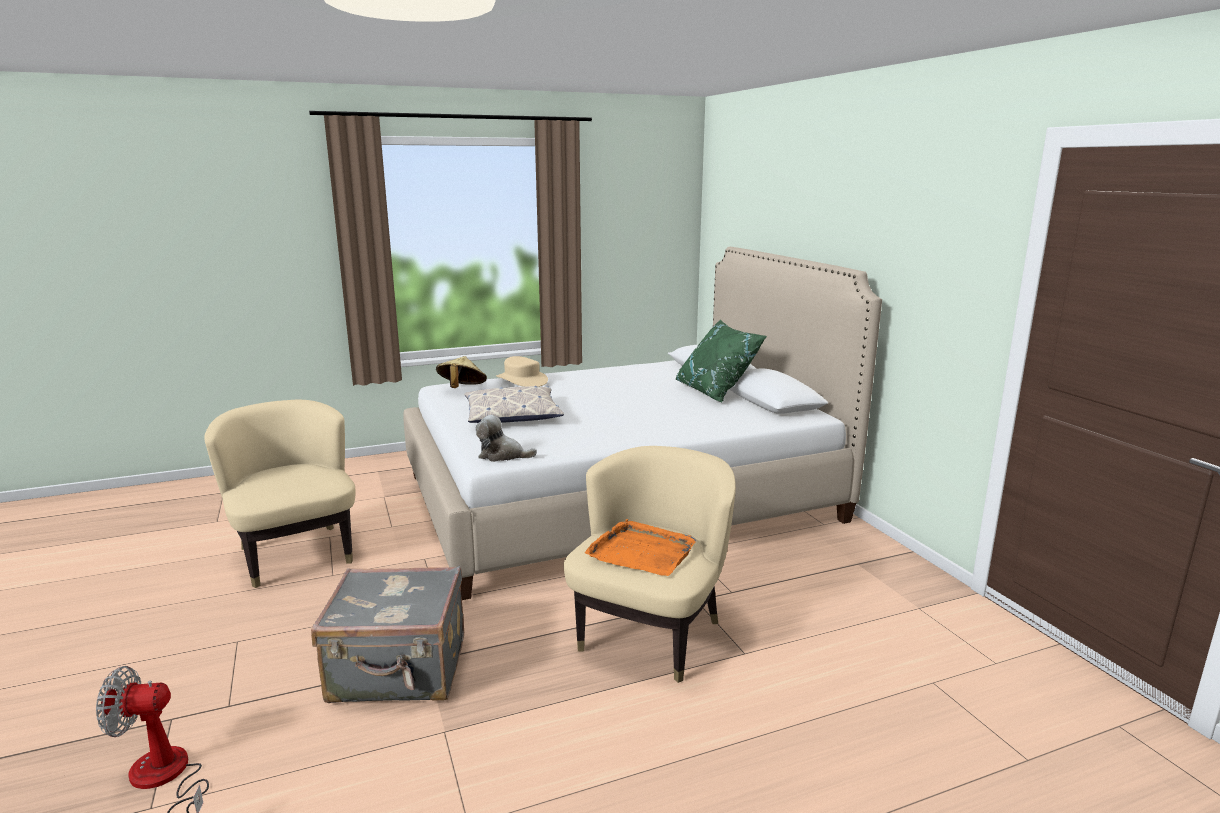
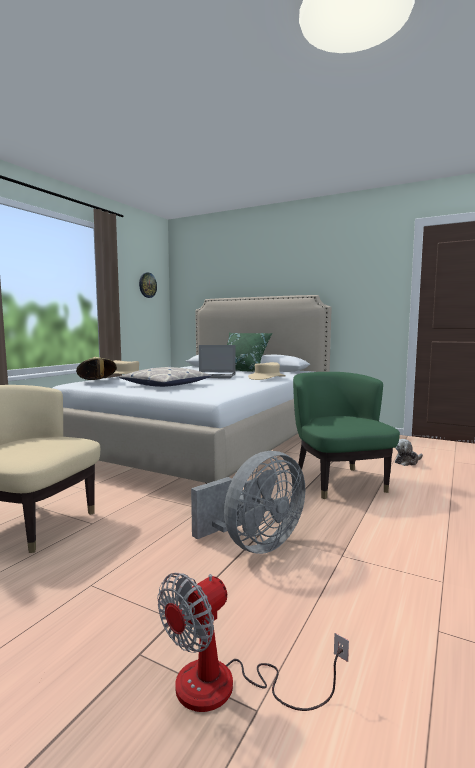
camera: 40 degrees left, 10 degrees down
(399, 671) = (254, 545): grey suitcase -> grey fan
(502, 455) = (214, 394): plush toy -> plush toy (407, 462)
(623, 404) = (215, 376): none -> laptop
(642, 552) = (347, 422): orange tray -> none
(649, 218) = (147, 285): none -> wall clock
(651, 633) = (338, 481): beige armchair -> green armchair
(681, 426) = (267, 378): none -> beige hat

